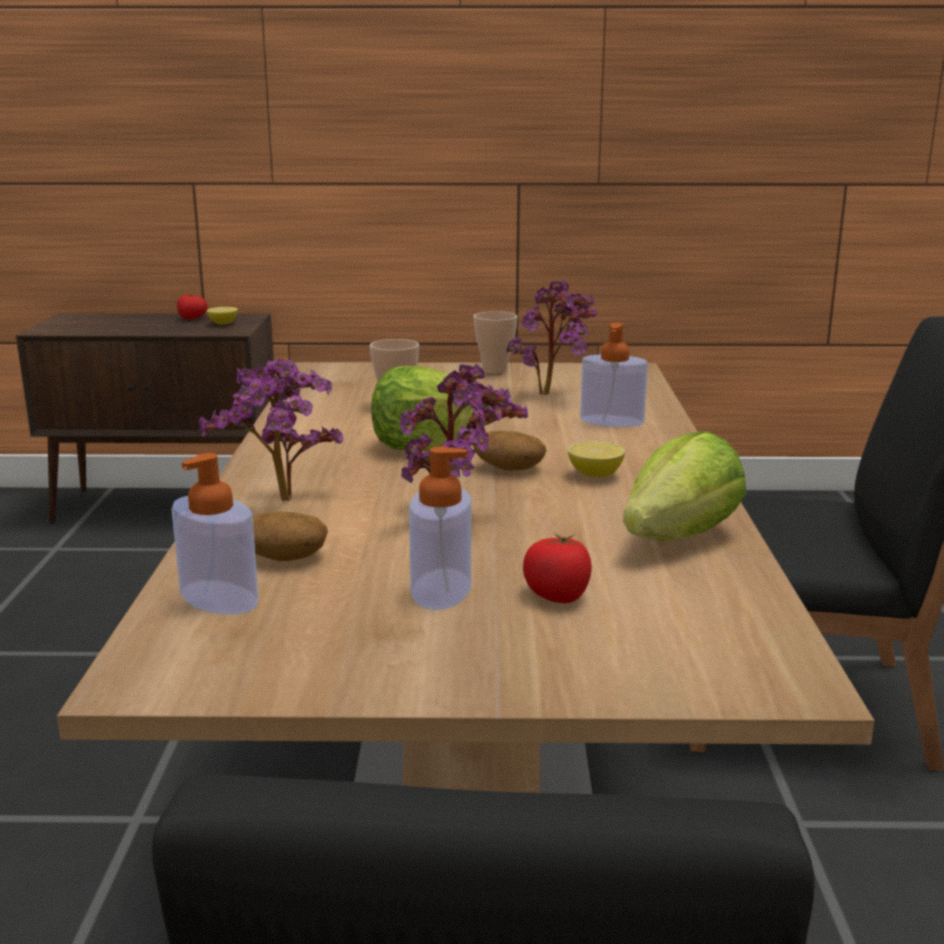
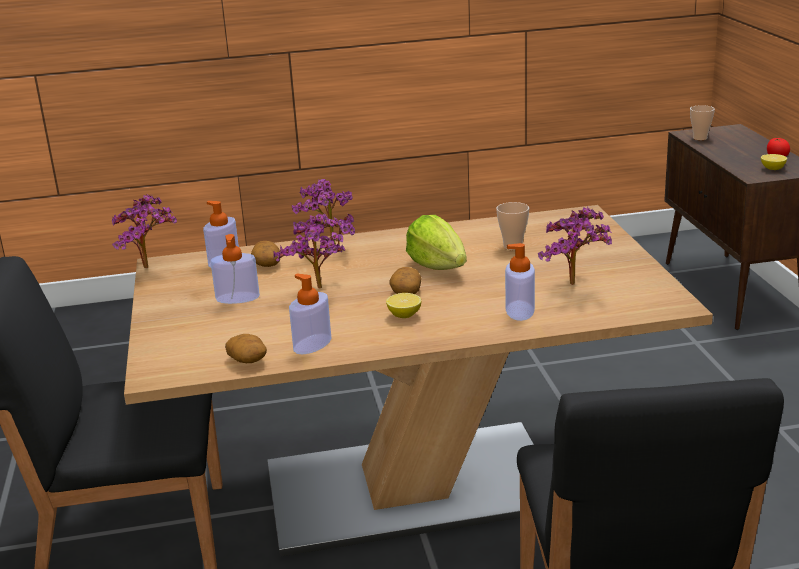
camera: 80 degrees right, 5 degrees up
(164, 691) = (150, 269): none -> potted plant
(494, 371) = (626, 261): cup -> cup (700, 138)
(558, 595) = (234, 322): tomato -> none
(679, 537) = (312, 344): lettuce -> soap dispenser
(732, 588) = (248, 360): none -> potato

